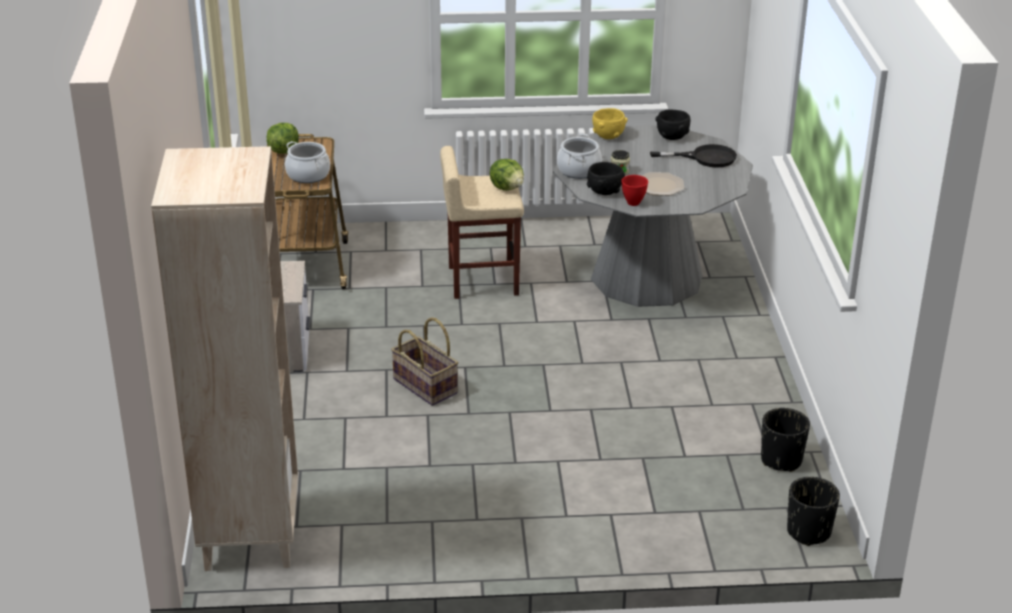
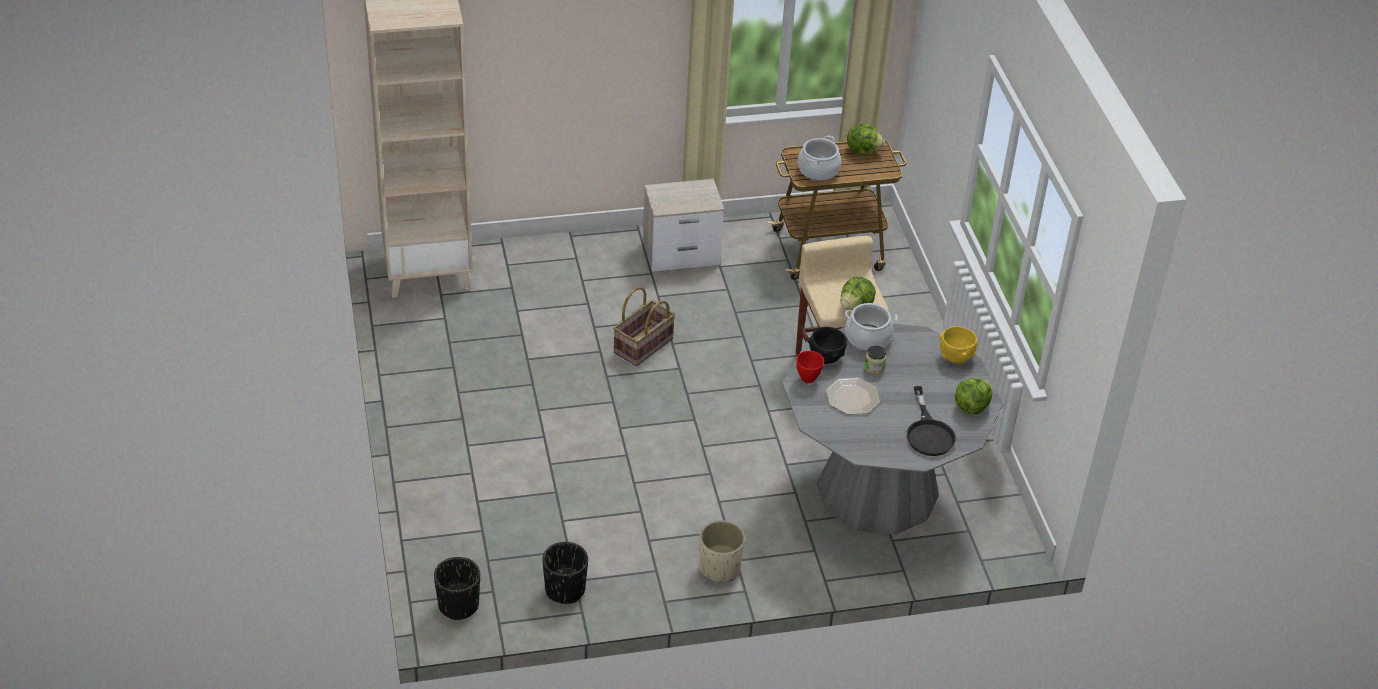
camera: 80 degrees right, 10 degrees up
(672, 137) = (971, 407): black bowl -> lettuce
(747, 367) = (720, 568): none -> beige planter

